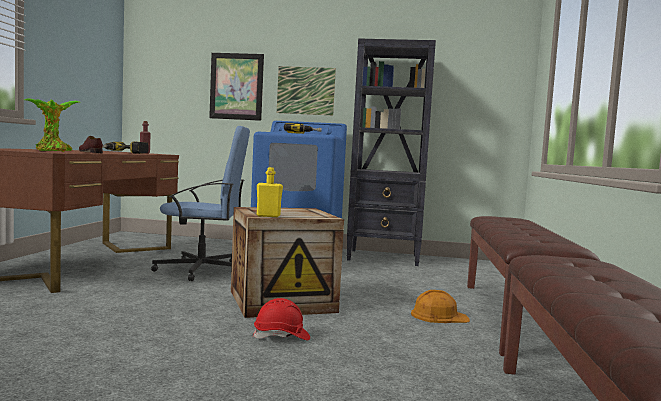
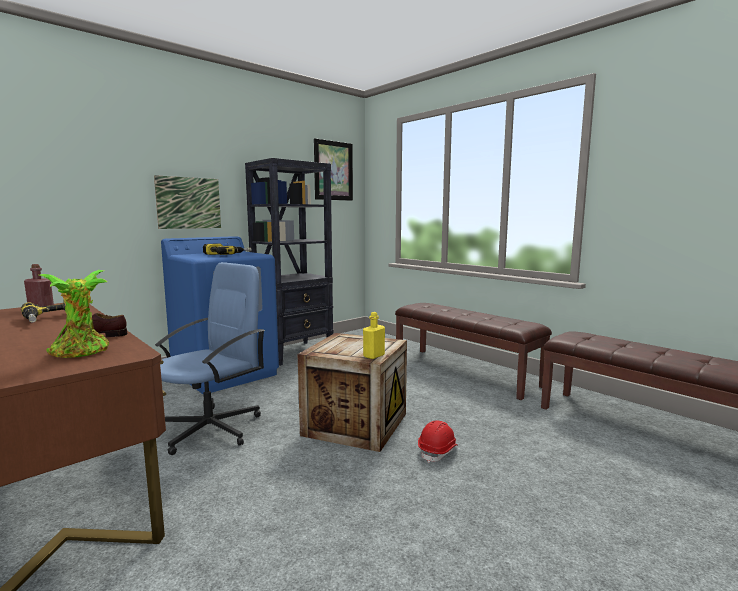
camera: 50 degrees left, 5 degrees up
(236, 86) = (100, 199): picture -> picture (333, 171)
(439, 316) = (443, 388): orange hard hat -> none

